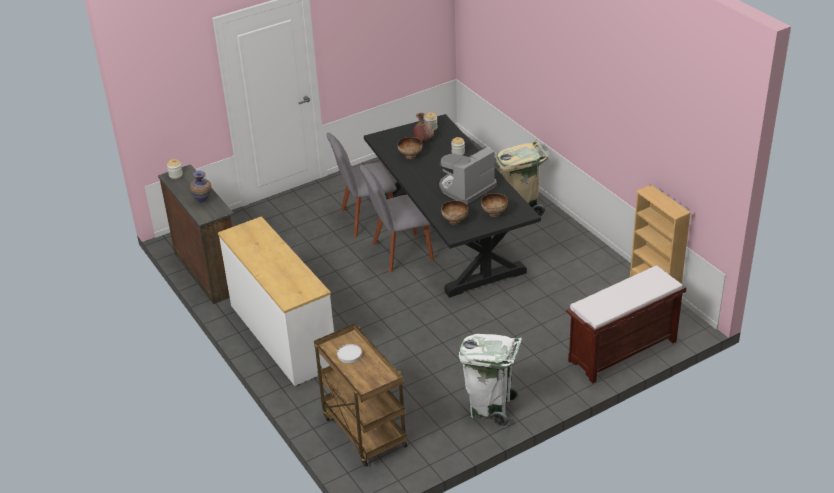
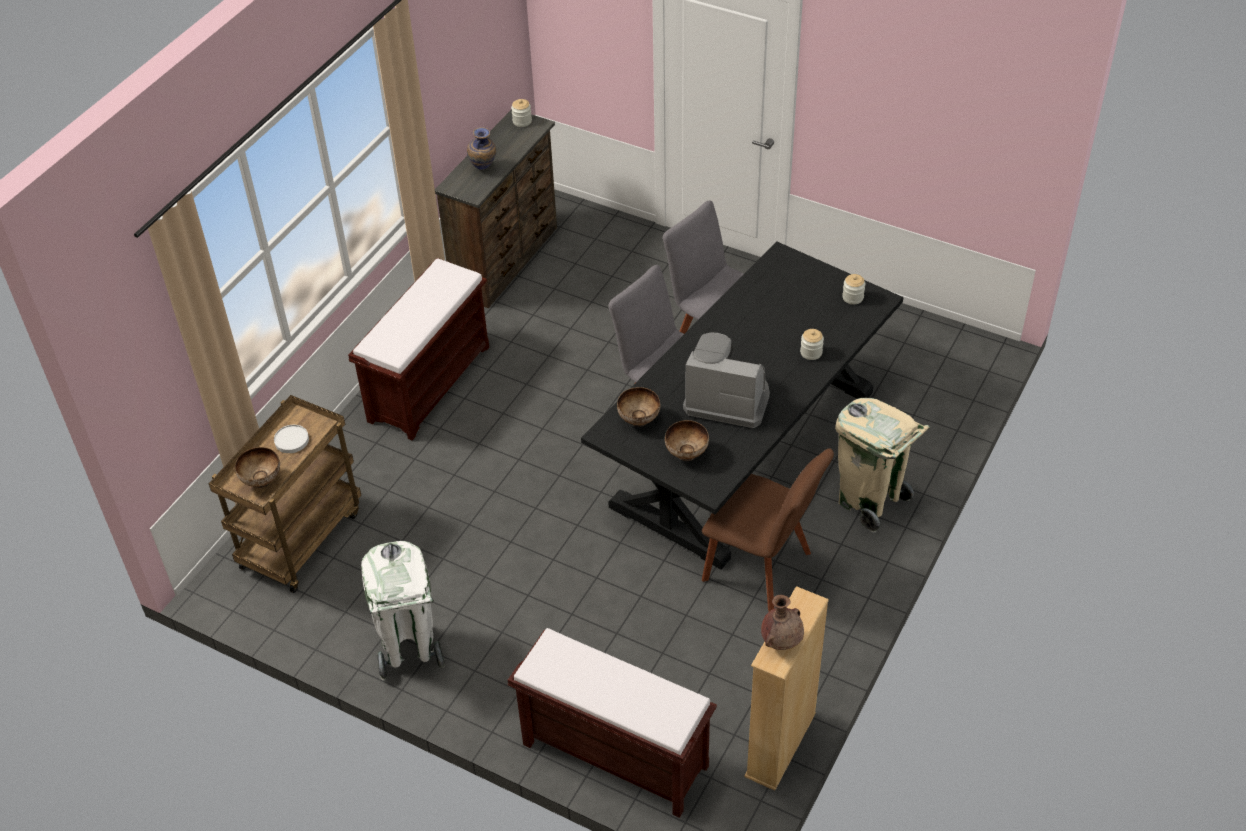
camera: 60 degrees right, 10 degrees up
(282, 336) = (429, 382): white dresser -> brown bench
(410, 156) = (762, 308): bowl -> bowl (261, 481)
(423, 140) = (814, 303): brown vase -> brown vase (781, 641)
(537, 259) = (762, 569): none -> brown chair

